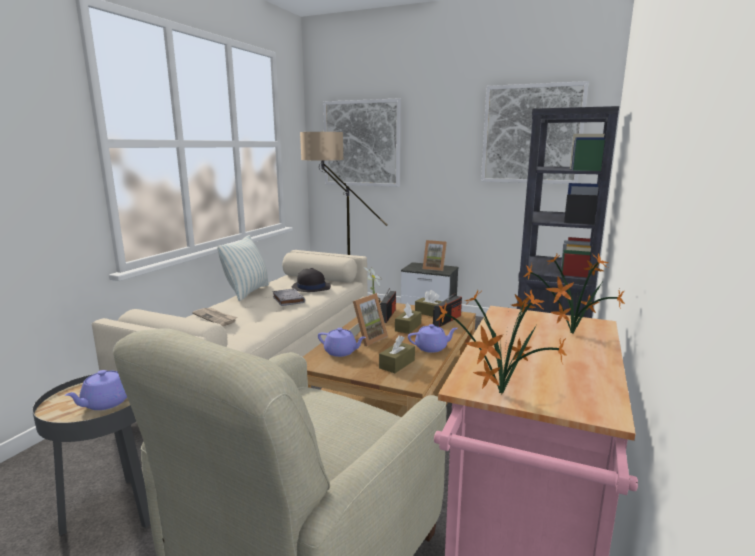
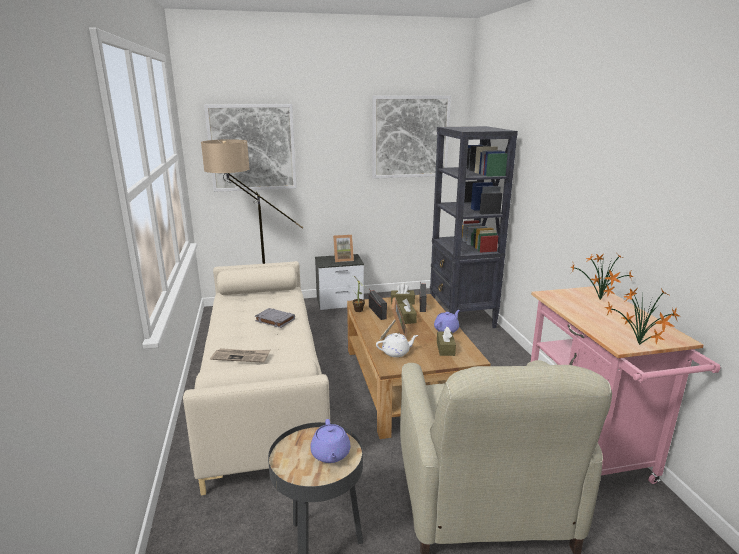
camera: 35 degrees left, 5 degrees up
(247, 292) = (218, 323): pillow -> none
(310, 287) = (271, 302): black hat -> none
(341, 352) = (396, 352): purple teapot -> white teapot

